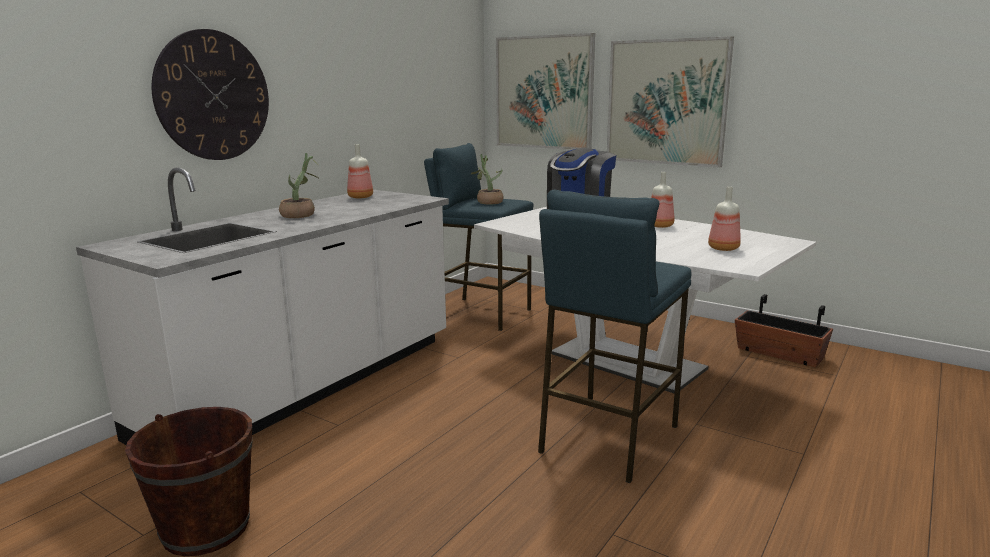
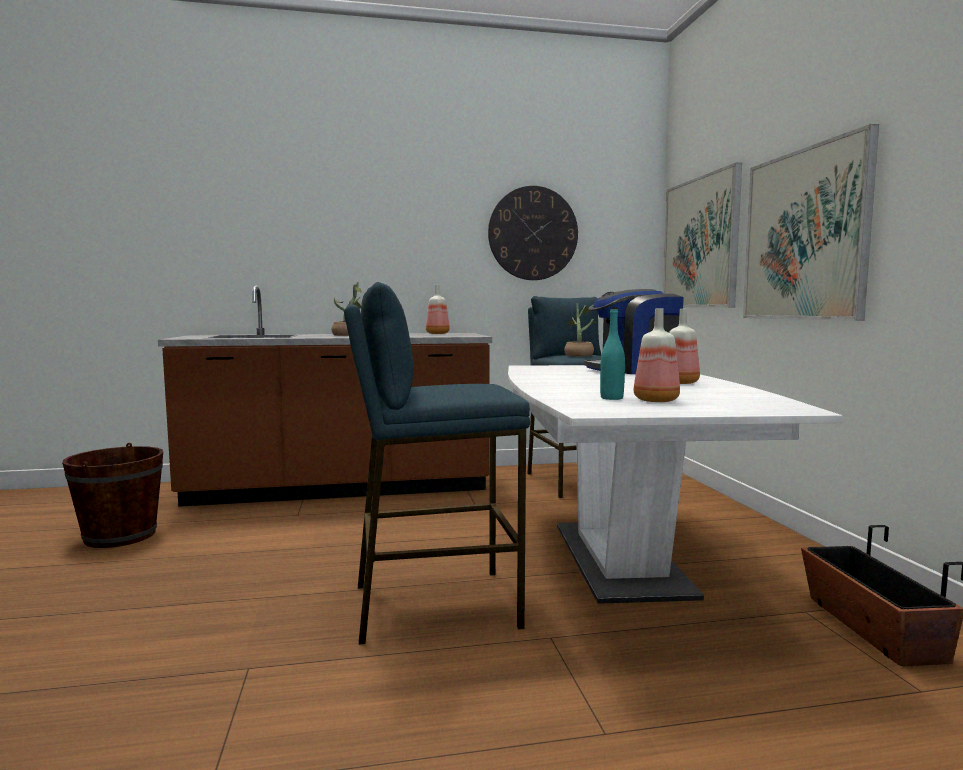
camera: 45 degrees right, 10 degrees down
(213, 96) = (317, 239): wall clock -> wall clock (533, 233)
(308, 386) = (340, 489): white counter -> brown counter
(699, 252) = (611, 398): none -> turquoise bottle

